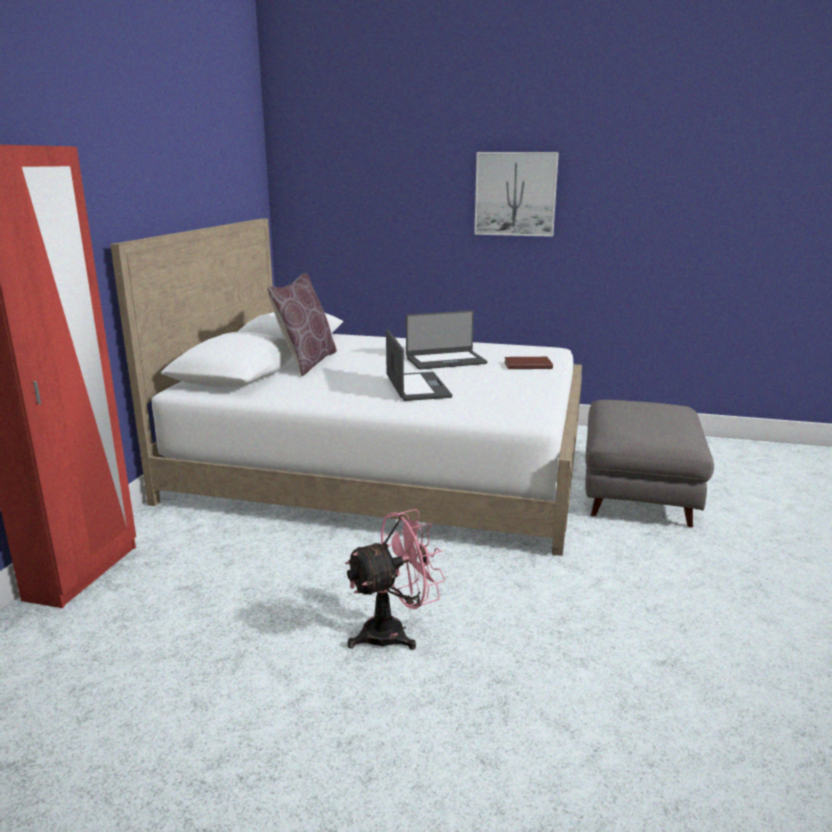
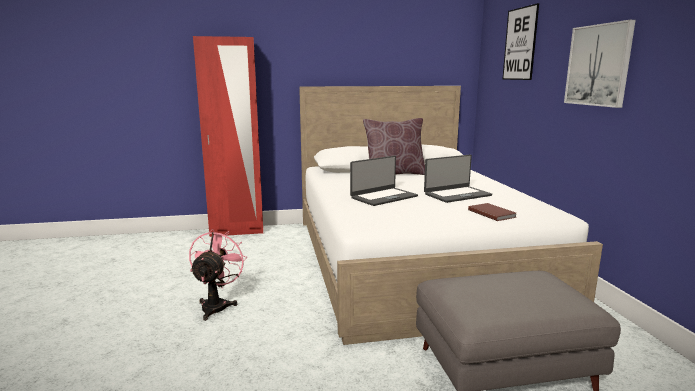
camera: 65 degrees right, 5 degrees down
(370, 162) = (520, 44): none -> picture
(394, 632) = (217, 305): pink fan -> pink fan turned 120 degrees counterclockwise
(445, 360) = (457, 194): laptop -> laptop turned 75 degrees counterclockwise

